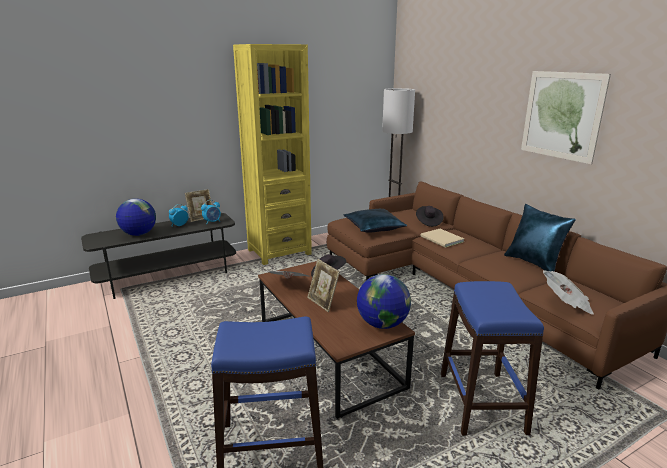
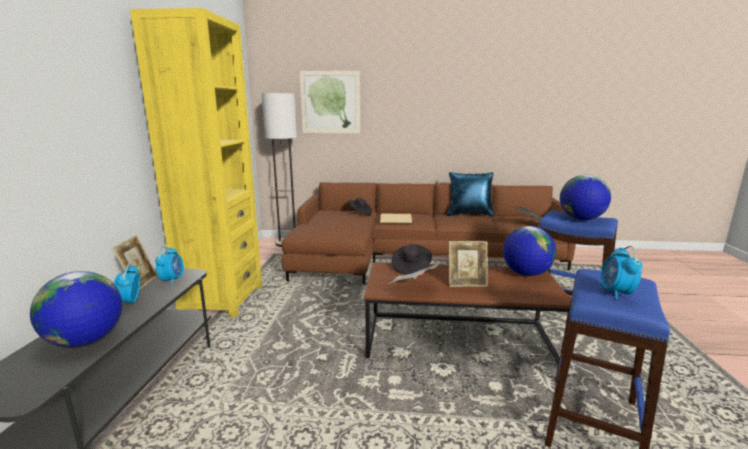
camera: 55 degrees left, 5 degrees down
(257, 334) = (616, 293): none -> alarm clock
(374, 227) = (339, 227): blue pillow -> none
(490, 301) = (581, 219): none -> globe
(561, 115) = (456, 102): picture -> picture (330, 102)

